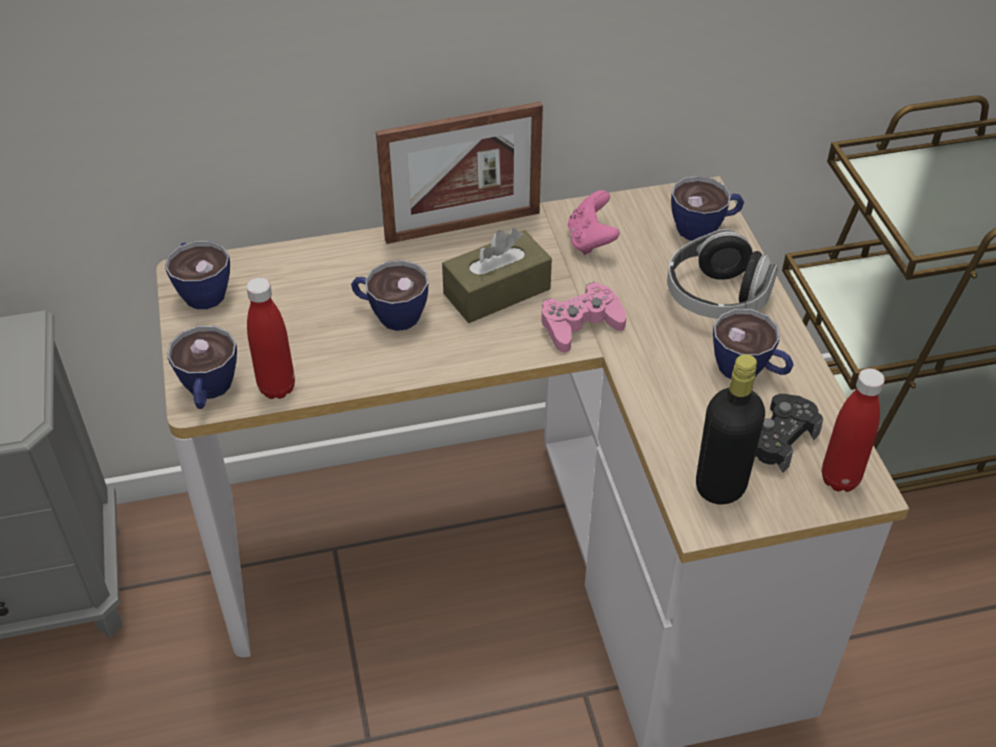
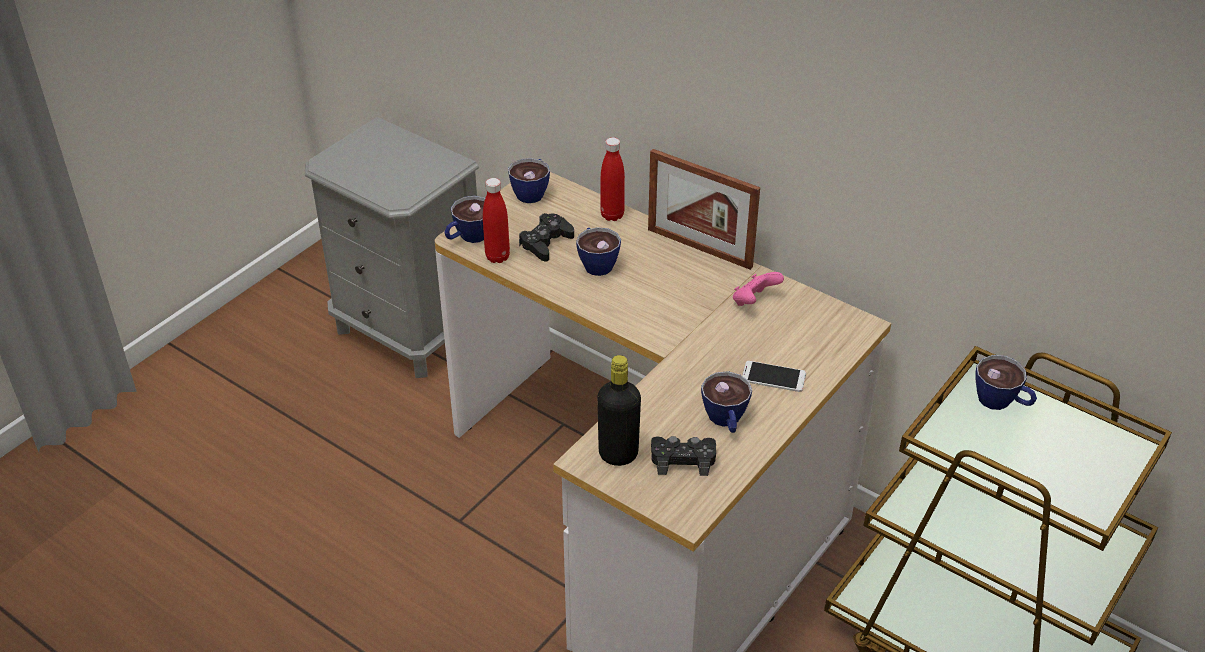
camera: 50 degrees right, 5 degrees down
(305, 333) = (546, 243): none -> black game controller
(497, 291) = (663, 290): brown tissue box -> none
(580, 324) = (678, 335): pink game controller -> none
(705, 228) = (830, 341): cup -> cup (1001, 402)
(717, 297) = (773, 377): headphones -> phone
(839, 479) = (682, 501): red bottle -> red bottle (612, 215)

